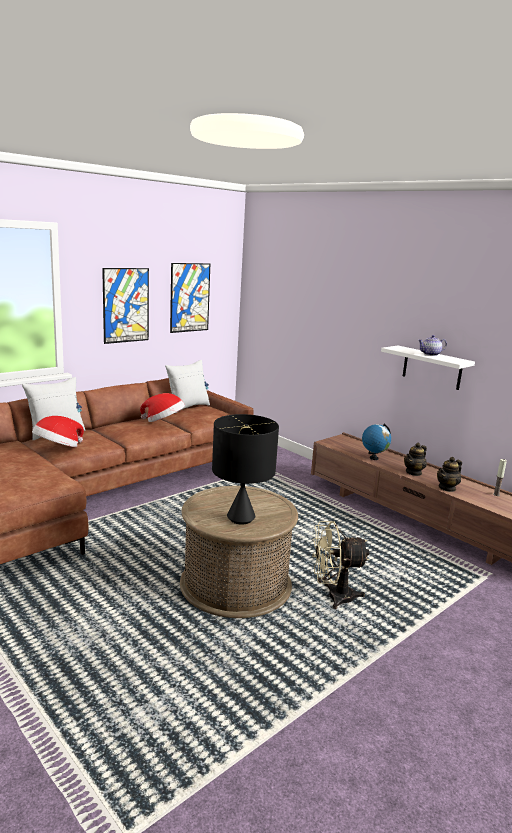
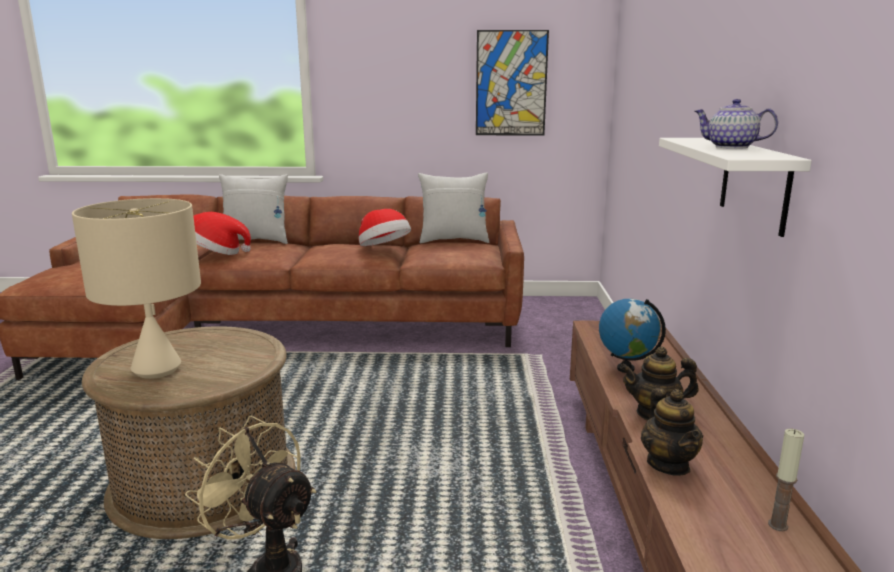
camera: 45 degrees right, 0 degrees up
(126, 305) = (403, 91): picture -> none
(241, 519) = (157, 371): black table lamp -> beige table lamp
(447, 488) = (668, 464): teapot -> teapot turned 105 degrees counterclockwise

